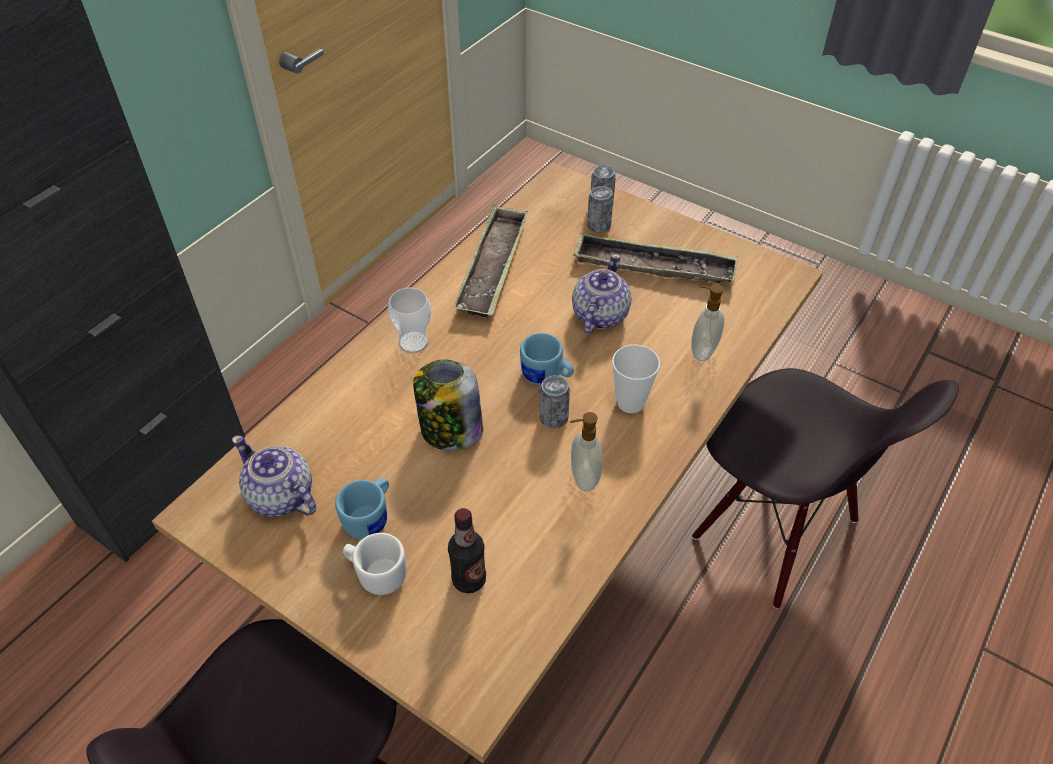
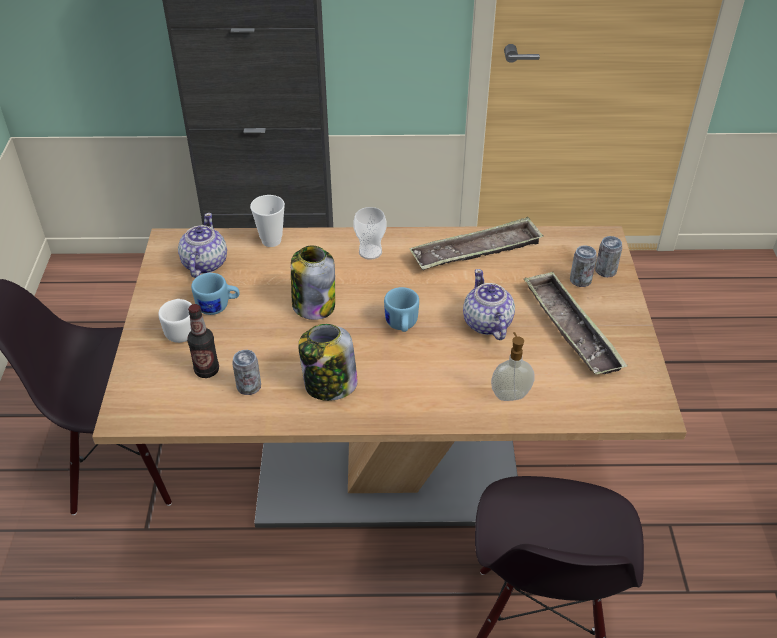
camera: 55 degrees right, 5 degrees down
(553, 418) = (368, 346): can -> can (249, 387)
(583, 478) = (329, 385): soap dispenser -> jar
(599, 315) = (487, 324): teapot -> teapot turned 90 degrees counterclockwise
(630, 403) = (418, 378): cup -> cup (271, 240)

